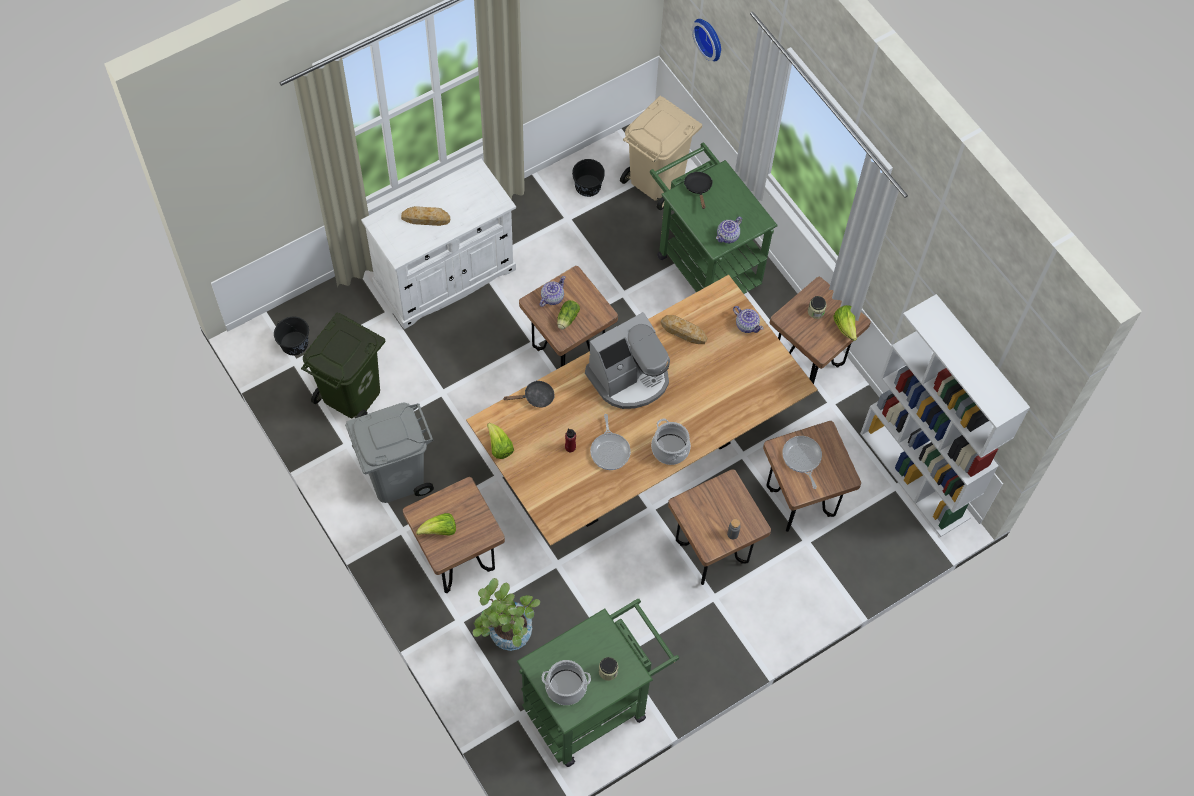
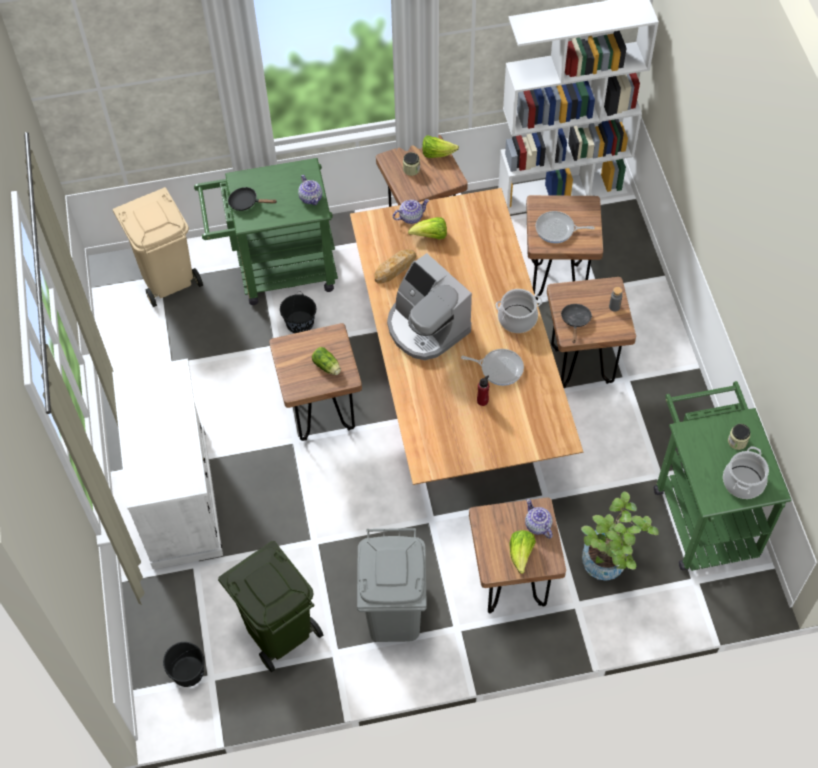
camera: 65 degrees left, 5 degrees down
(426, 218) = (159, 444): bread -> none
(499, 447) = (457, 462): lettuce -> lettuce (430, 236)
(535, 397) = (414, 413): black frying pan -> black frying pan (575, 321)
(552, 297) = (296, 372): teapot -> teapot (538, 525)
(587, 186) = (141, 337): black bucket -> black bucket (299, 323)
(629, 378) = (426, 327): coffee machine -> coffee machine turned 150 degrees clockwise
(710, 38) = (126, 98): wall clock -> none

